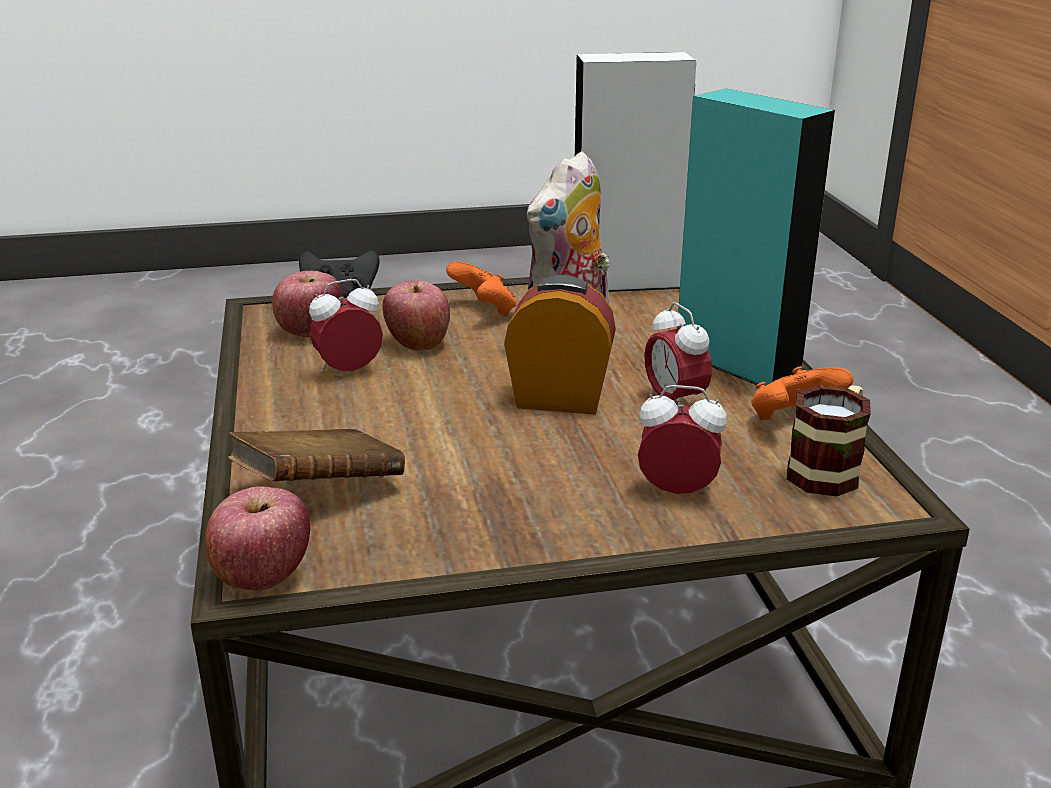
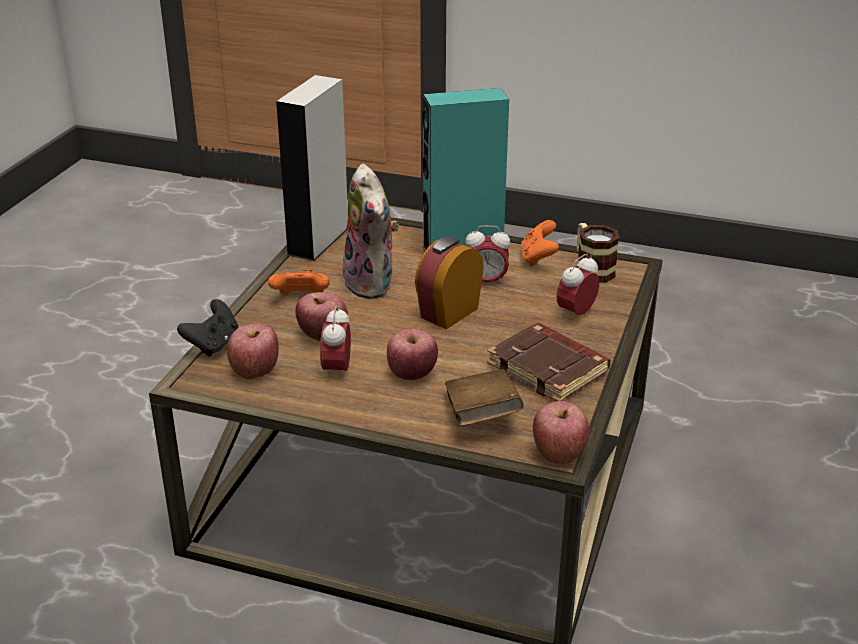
camera: 60 degrees left, 5 degrees up
(382, 416) = (412, 374): none -> apple
(490, 508) = (549, 369): none -> brown book

